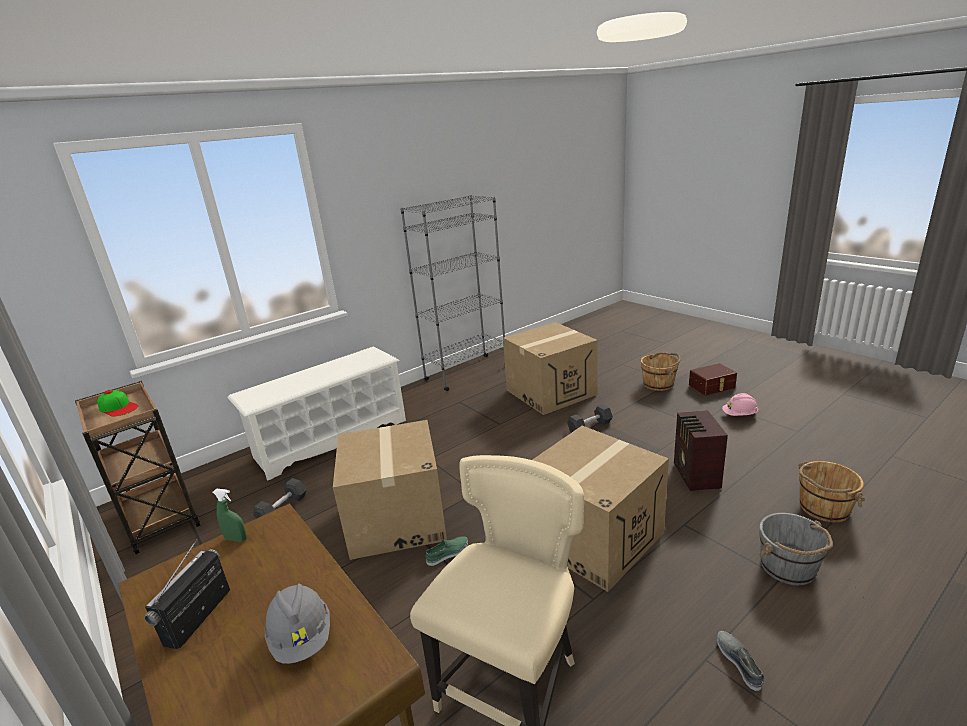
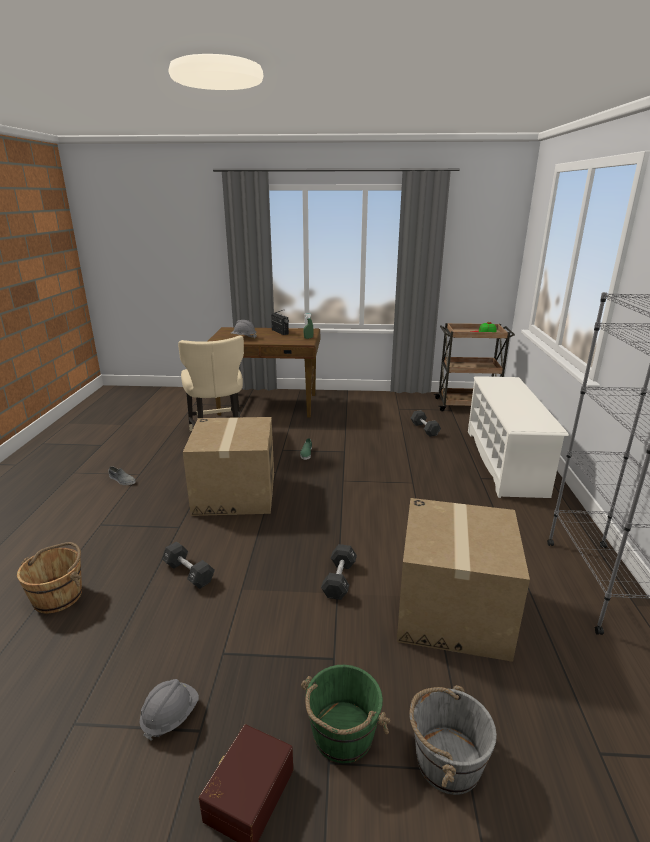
camera: 130 degrees right, 0 degrees up
(396, 518) = (360, 451): cardboard box -> none
(659, 384) = (342, 734): brown bucket -> green bucket
(695, 476) = (188, 573): radio -> black dumbbell
(739, 415) = (170, 716): pink hard hat -> grey hard hat
(788, 567) = (94, 532): grey bucket -> grey bucket (446, 760)

